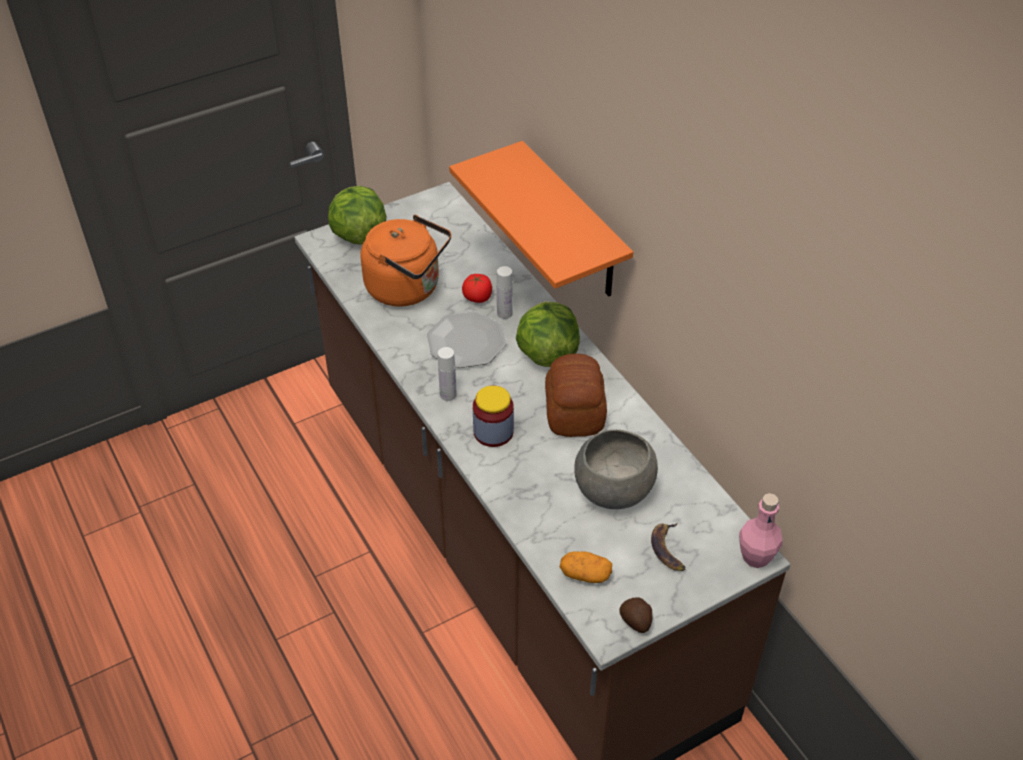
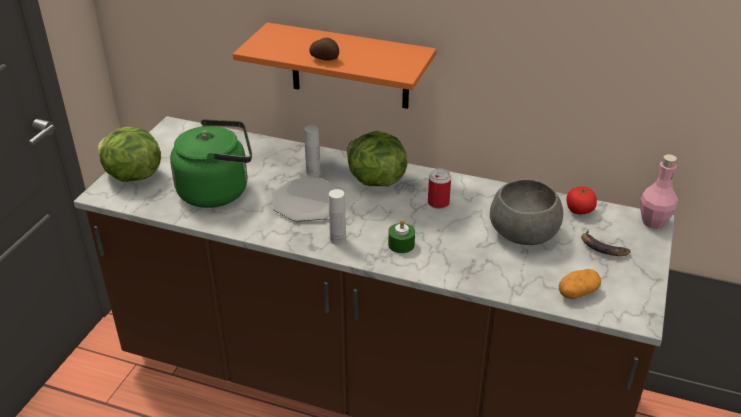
camera: 40 degrees left, 10 degrees down
(407, 288) = (218, 191): orange kettle -> green kettle
(477, 297) = (280, 172): tomato -> tomato (579, 210)
(493, 432) = (401, 244): jar -> green candle
(575, 410) = (438, 203): bread -> can
(636, 622) = (645, 300): potato -> potato (325, 59)

